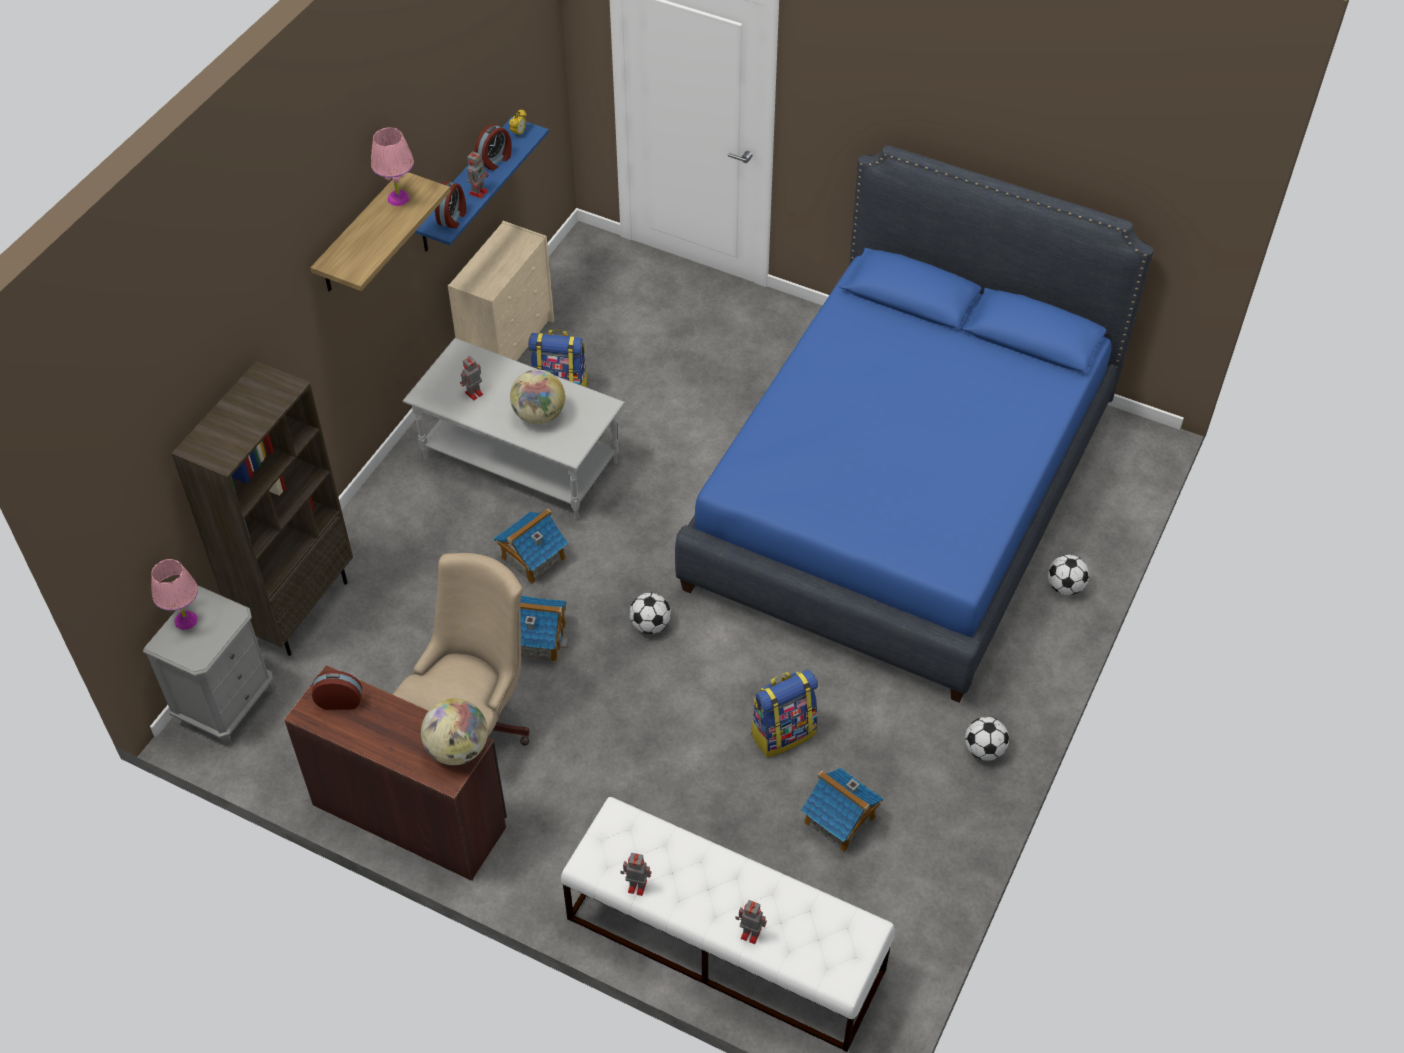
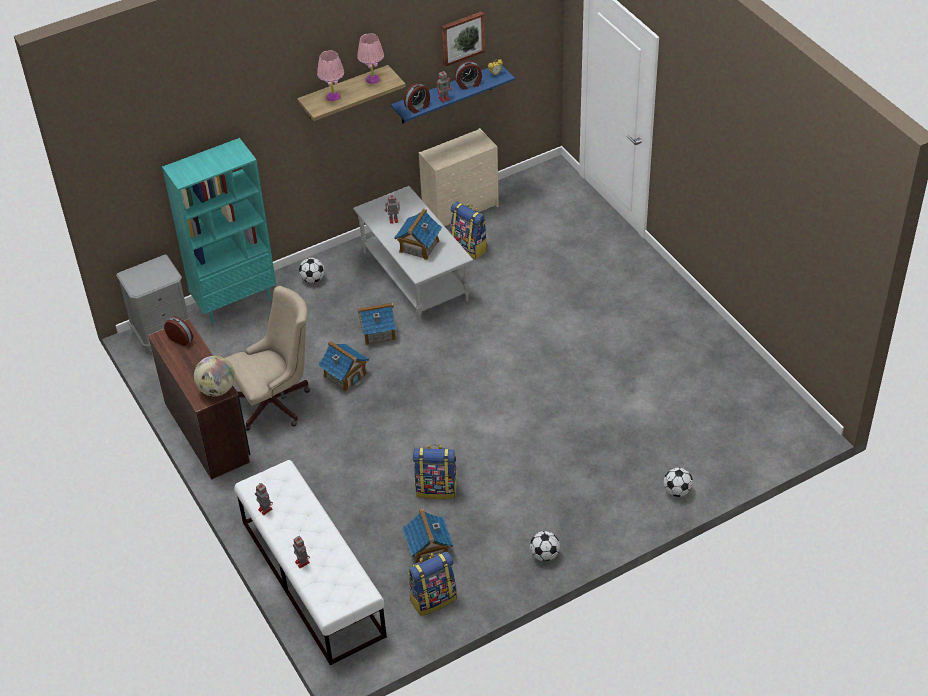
camera: 35 degrees right, 5 degrees down
(185, 620) = (146, 268): pink table lamp -> pink table lamp (333, 96)
(298, 608) = (235, 302): brown bookcase -> turquoise bookcase
(471, 95) = (462, 38): none -> picture
(539, 415) = (419, 246): globe -> toy house
(650, 625) = (412, 396): football -> football (312, 279)
(899, 883) = (433, 598): none -> backpack
(902, 497) = (621, 394): blue bed -> none

